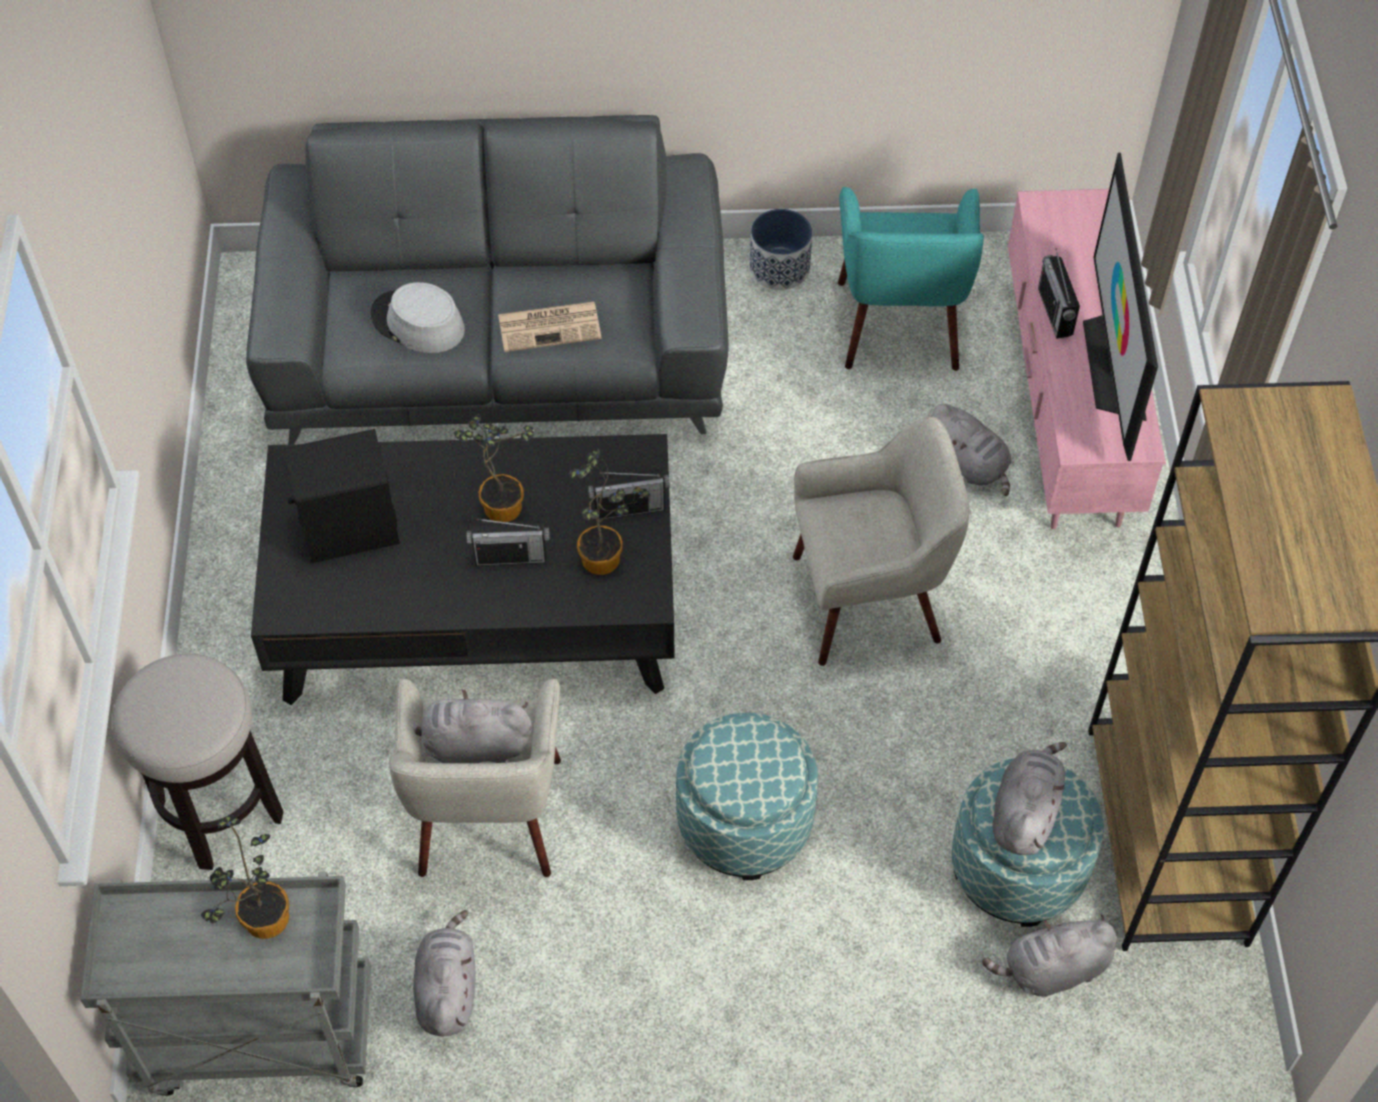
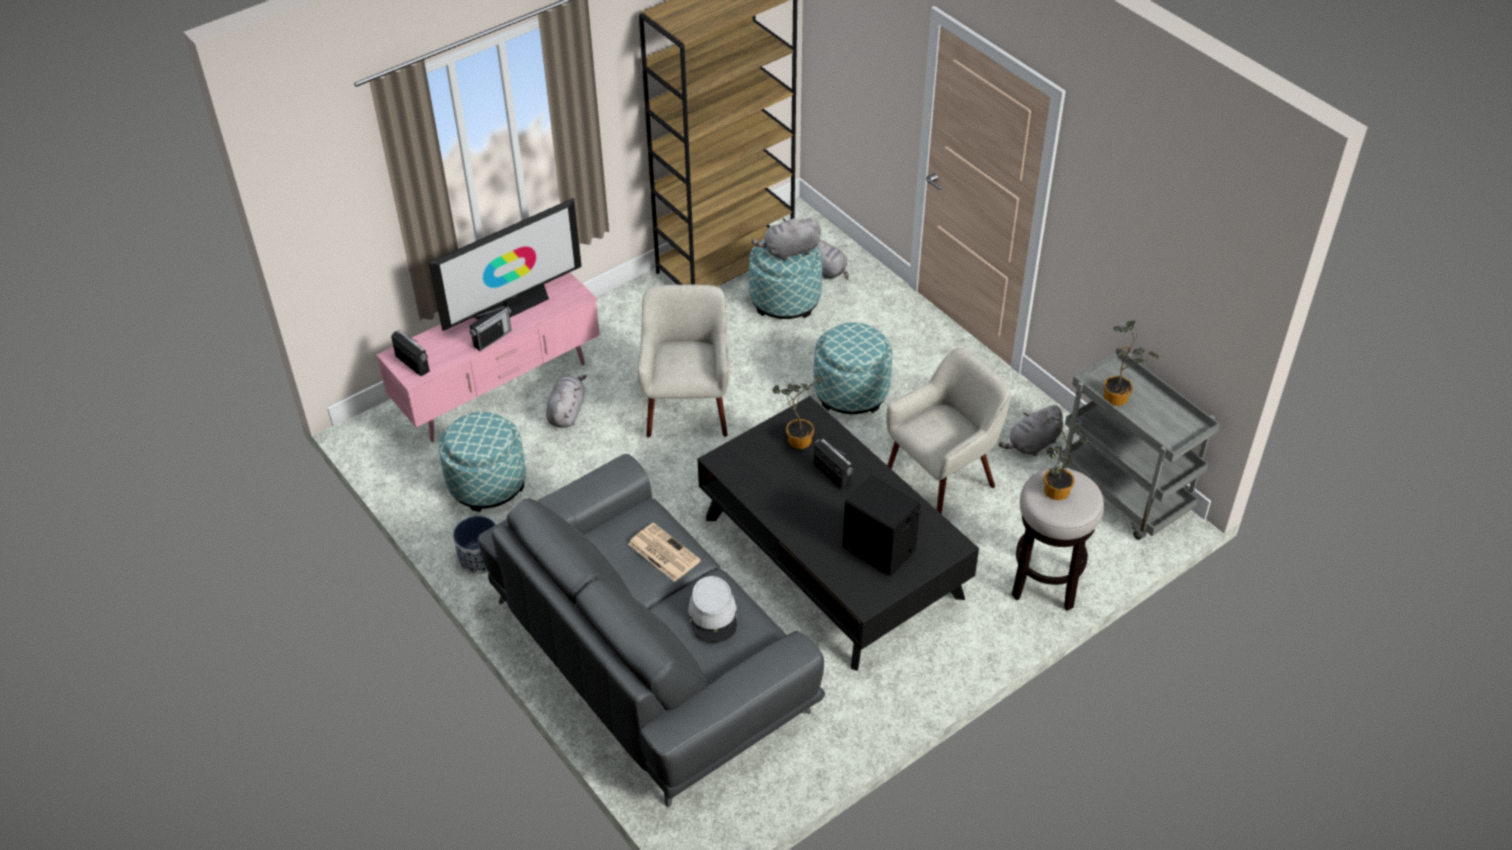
camera: 125 degrees left, 10 degrees down
(472, 746) = (944, 431): grey plush toy -> none
(501, 503) = (803, 498): potted plant -> potted plant (1054, 493)
(629, 508) = (759, 446): radio -> radio (412, 364)
(869, 600) = (688, 408): beige armchair -> beige armchair turned 45 degrees clockwise
(899, 326) = (487, 483): turquoise armchair -> ottoman

